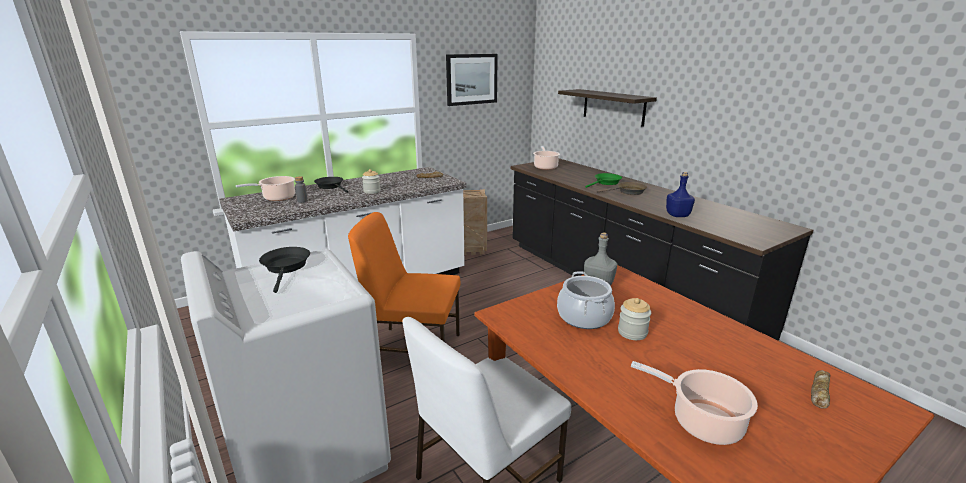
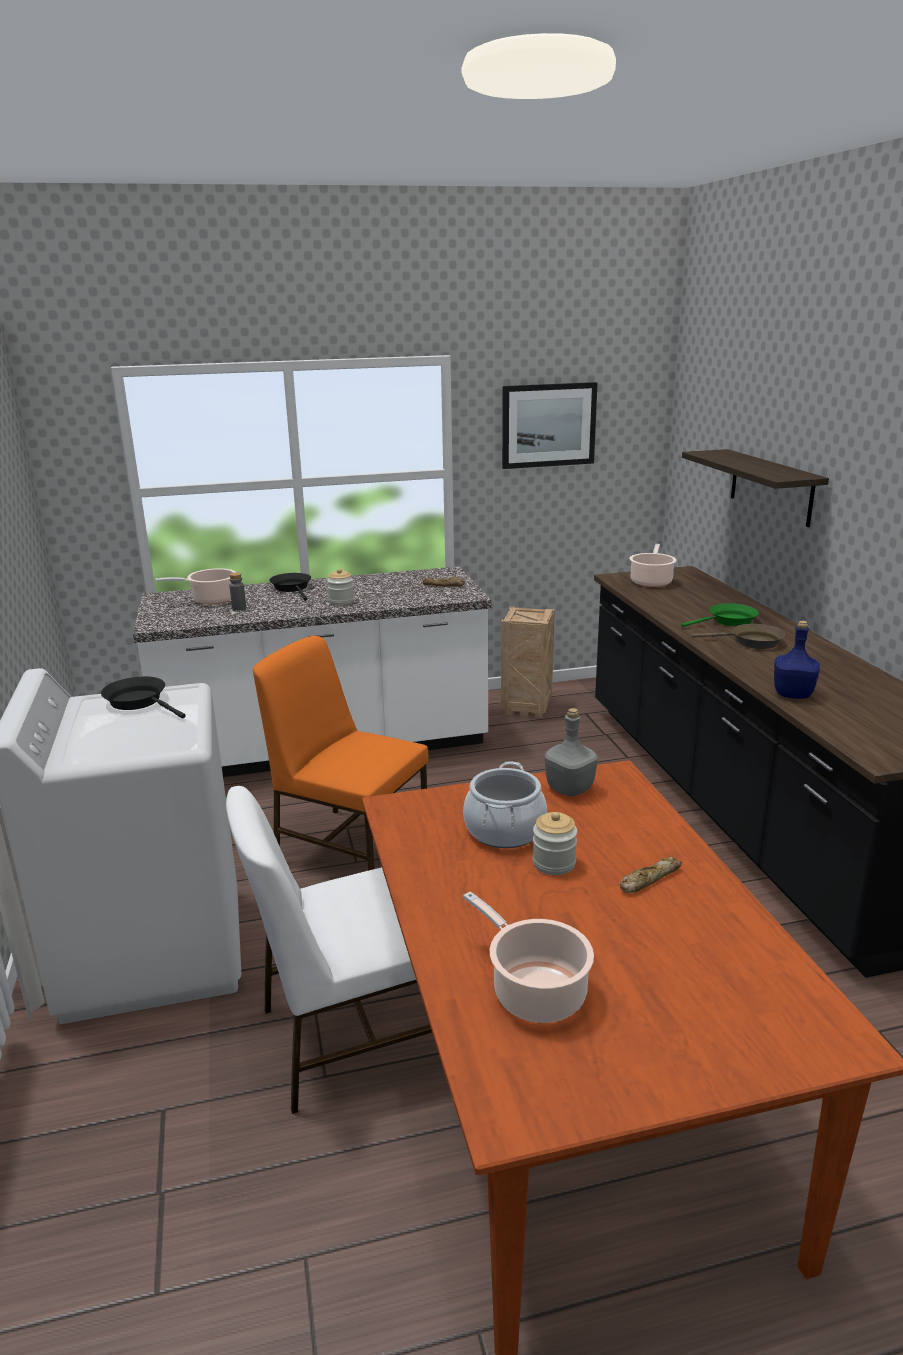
camera: 20 degrees right, 0 degrees up
(286, 267) = (139, 702): black frying pan -> black frying pan turned 60 degrees counterclockwise
(819, 392) = (752, 996): bread -> bread (649, 879)

